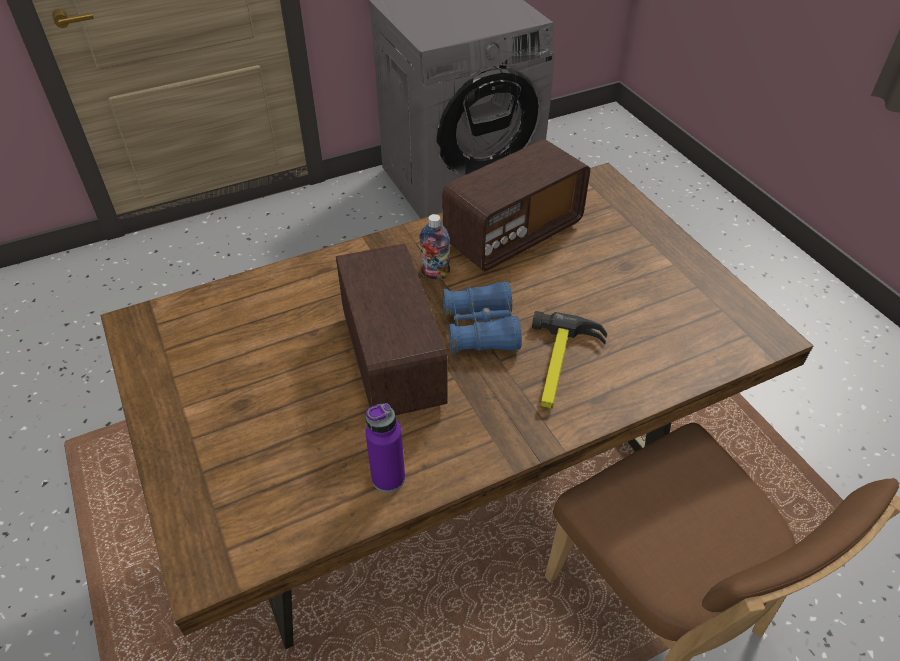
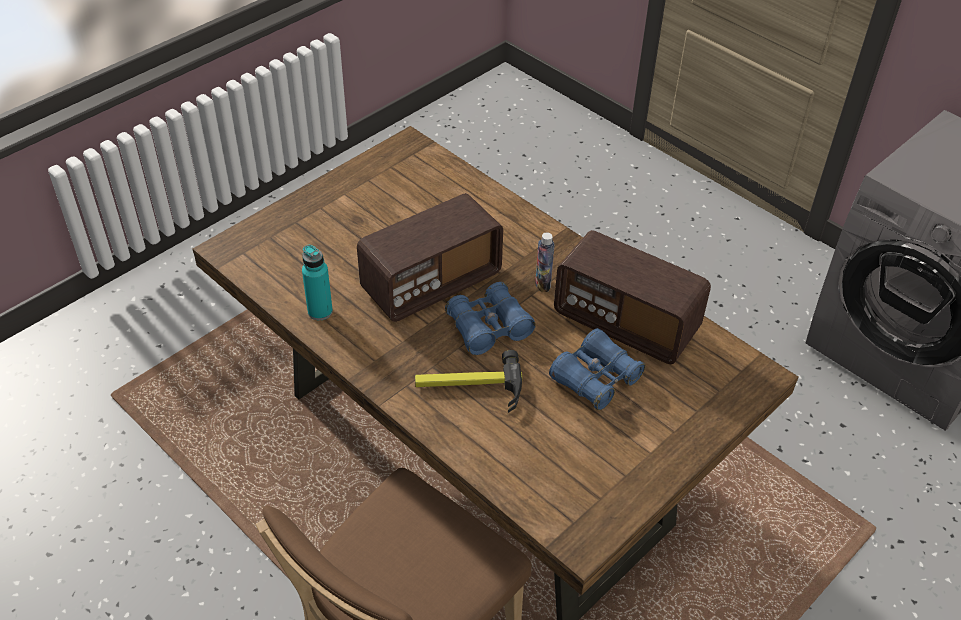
camera: 70 degrees right, 0 degrees up
(388, 478) = (320, 311): purple bottle -> turquoise bottle
(577, 273) = (595, 379): none -> blue binoculars

